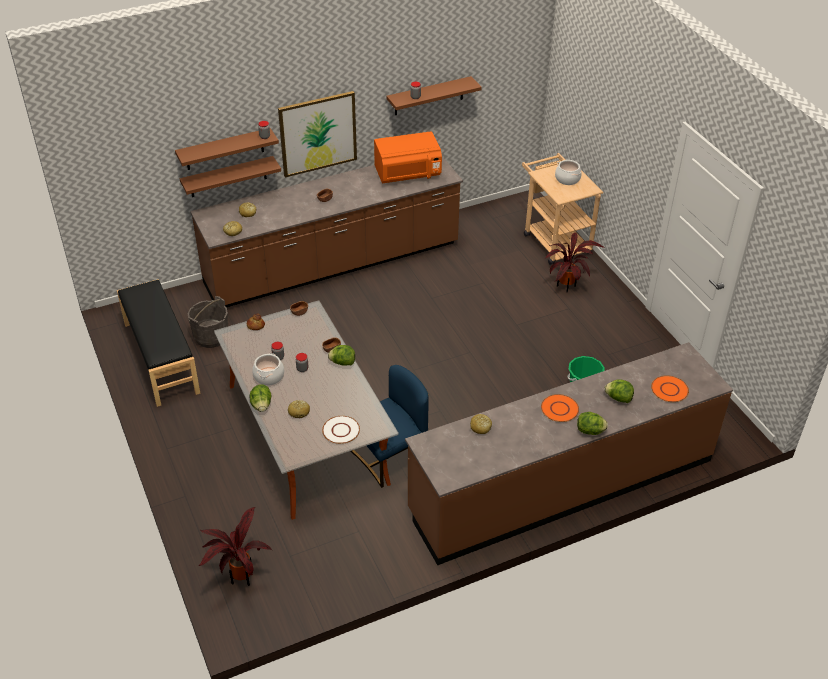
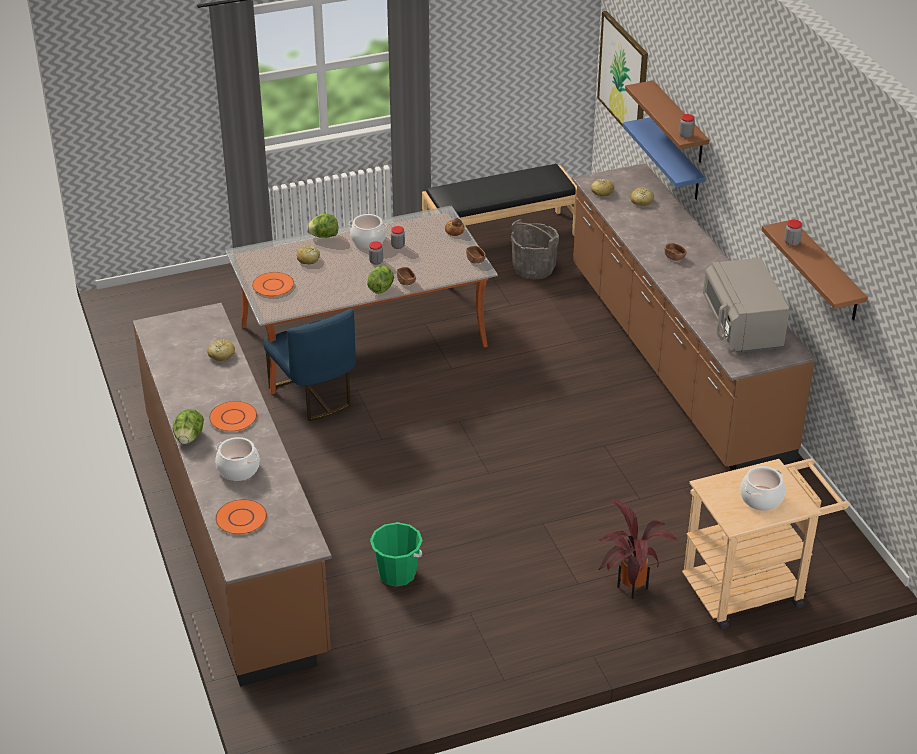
camera: 95 degrees right, 5 degrees down
(228, 177) = (675, 160): brown shelf -> blue shelf
(240, 576) = (180, 295): potted plant -> none
(318, 133) = (737, 195): picture -> picture (623, 76)
(341, 430) = (273, 285): white plate -> orange plate
(408, 174) = (741, 327): orange microwave -> grey microwave
(618, 398) = (238, 469): lettuce -> cooking pot

